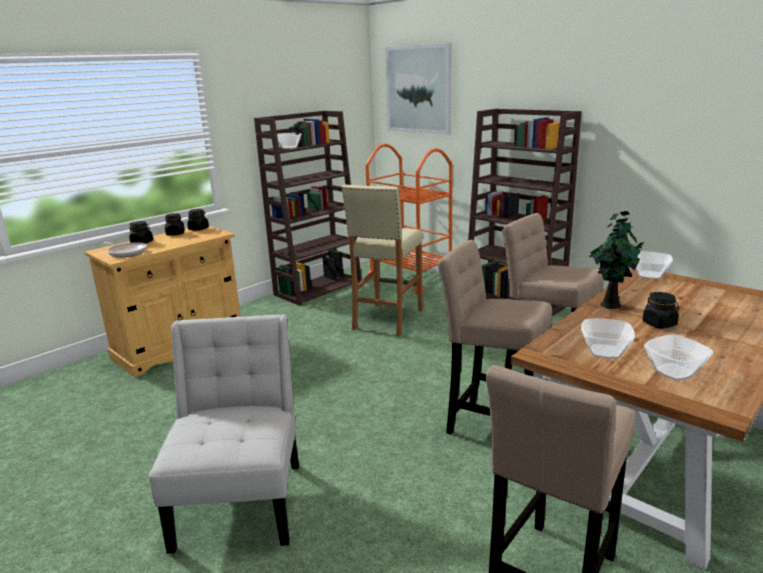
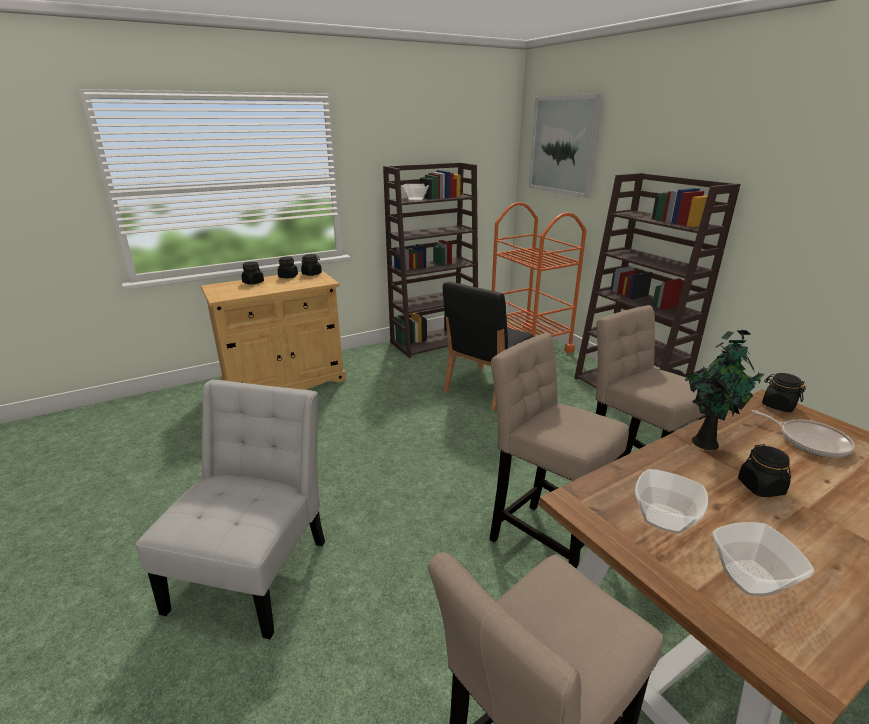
camera: 15 degrees right, 5 degrees up
(126, 252) = (232, 292): frying pan -> frying pan (809, 441)
(387, 320) = (485, 388): beige stool -> black chair
(650, 275) = (778, 405): bowl -> black jar

